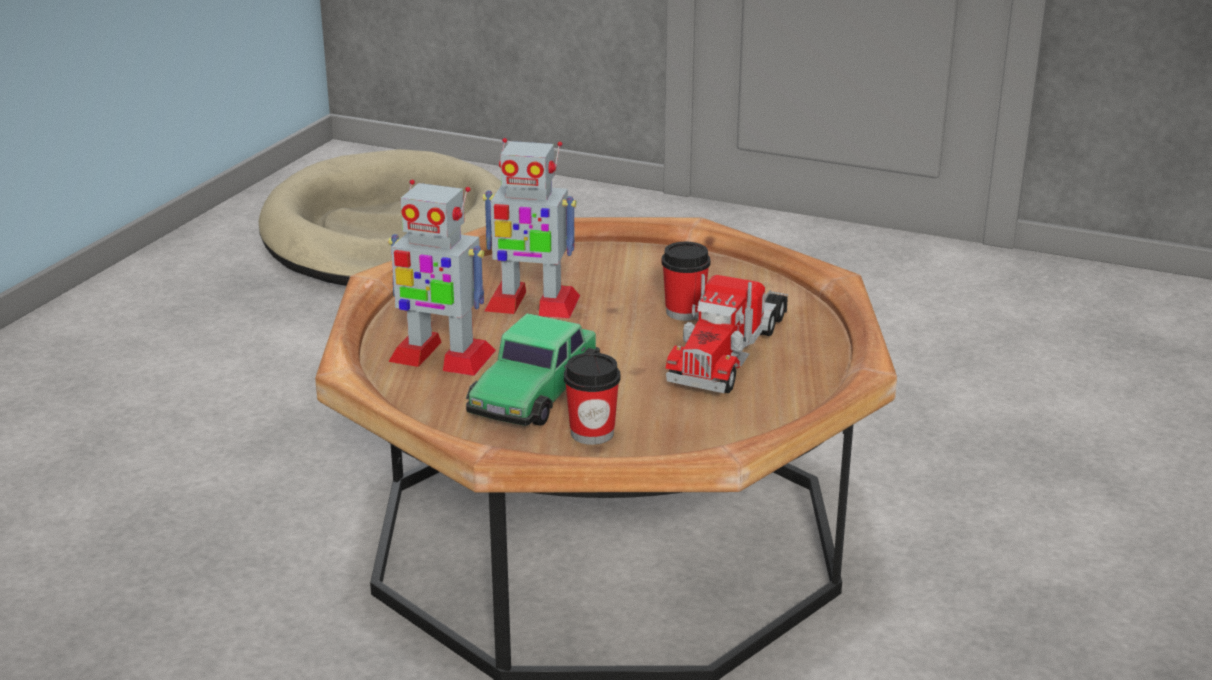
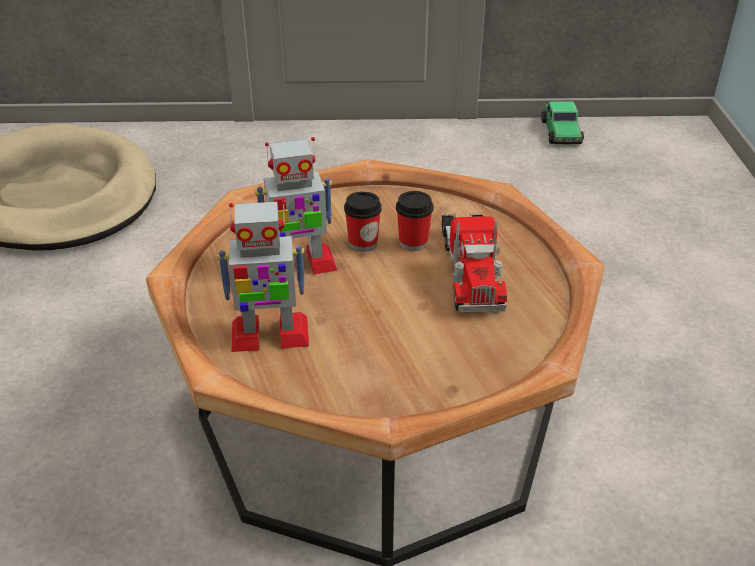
camera: 25 degrees left, 10 degrees up
(534, 392) = (365, 348): toy car -> toy car (561, 132)
(592, 433) = (438, 375): cup -> cup (363, 244)

